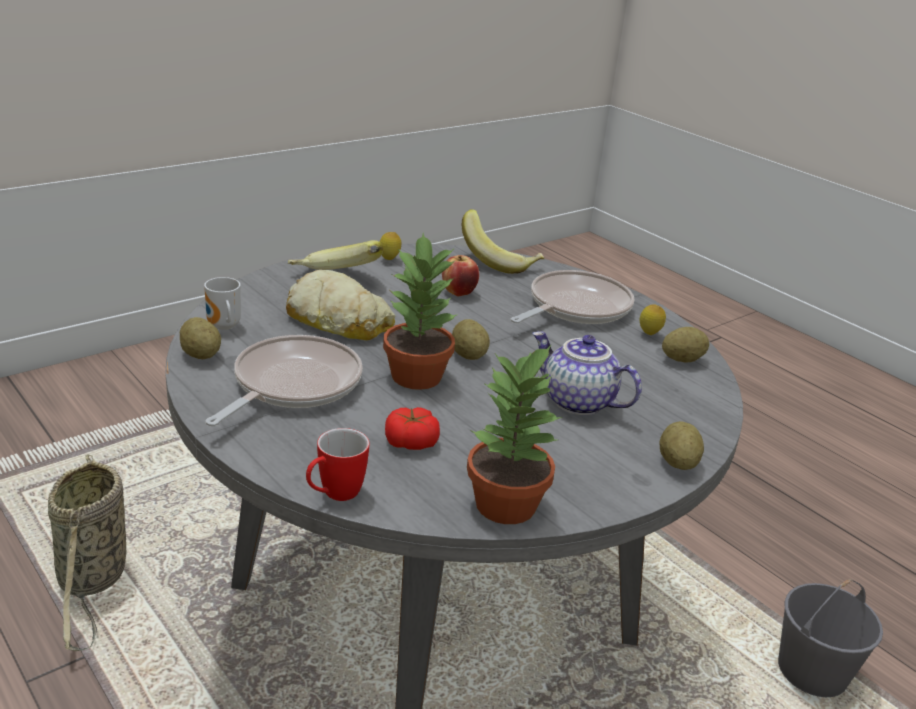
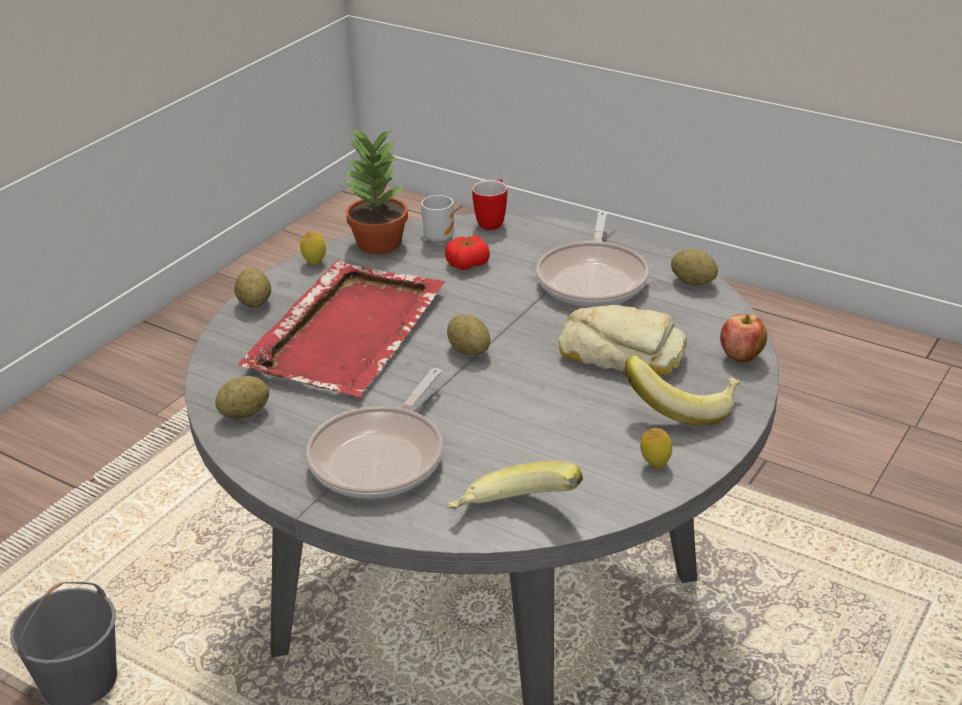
camera: 165 degrees right, 5 degrees up
(92, 581) = (816, 538): basket -> none
(223, 327) = (711, 312): mug -> mug (438, 238)
(417, 376) = (500, 316): potted plant -> none
(459, 292) = (530, 434): apple -> apple (741, 357)
(576, 402) = (349, 331): teapot -> red tray
(649, 335) = (283, 440): lemon -> lemon (314, 263)

